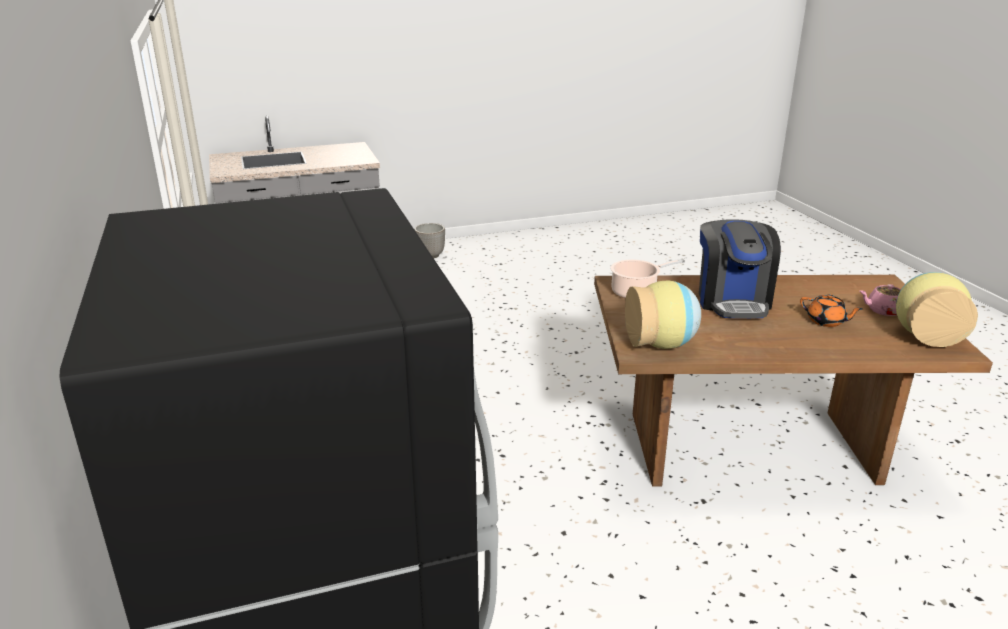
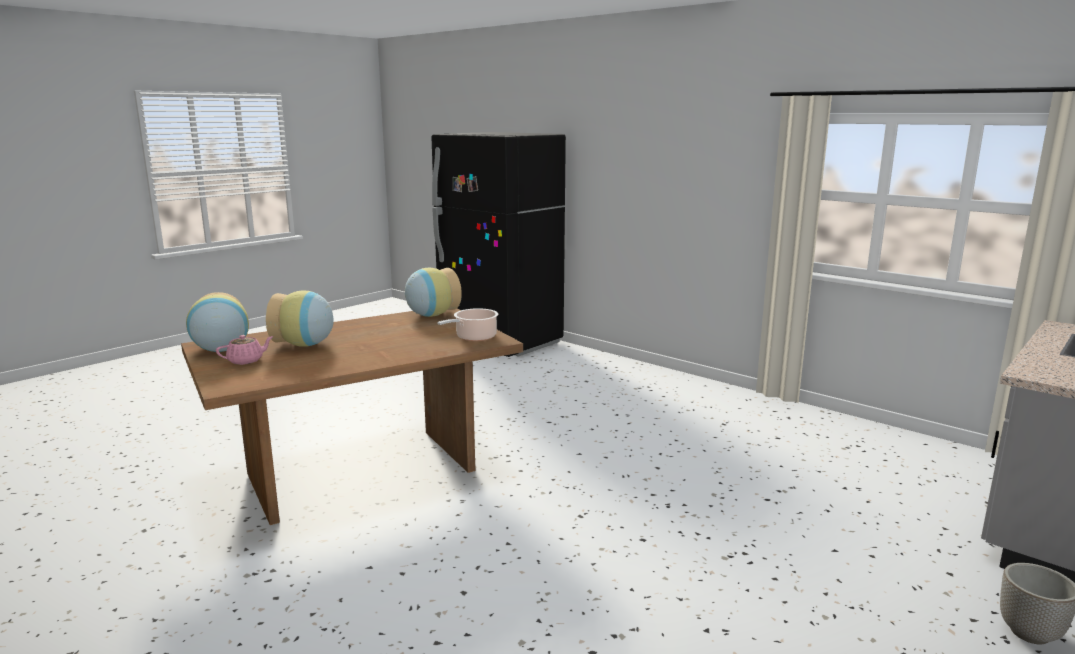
camera: 150 degrees right, 10 degrees down
(732, 301) = (387, 345): coffee machine -> none
(826, 321) = (305, 345): orange teapot -> vase

